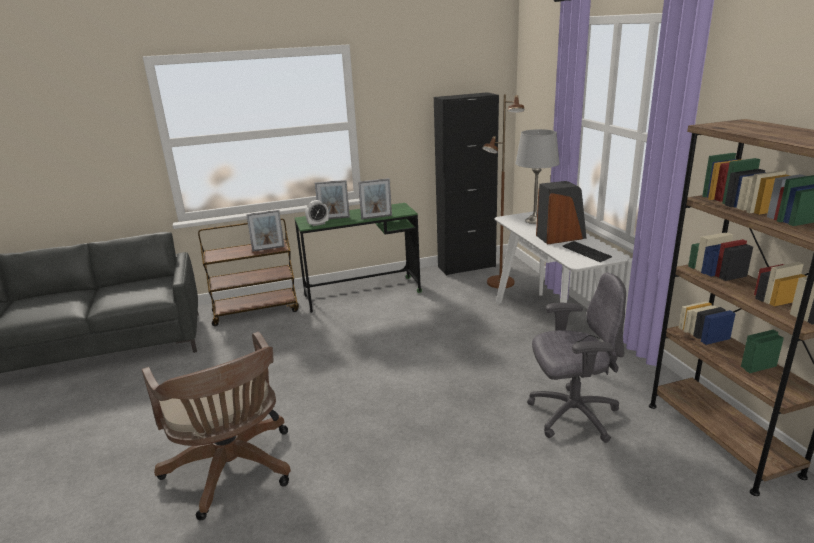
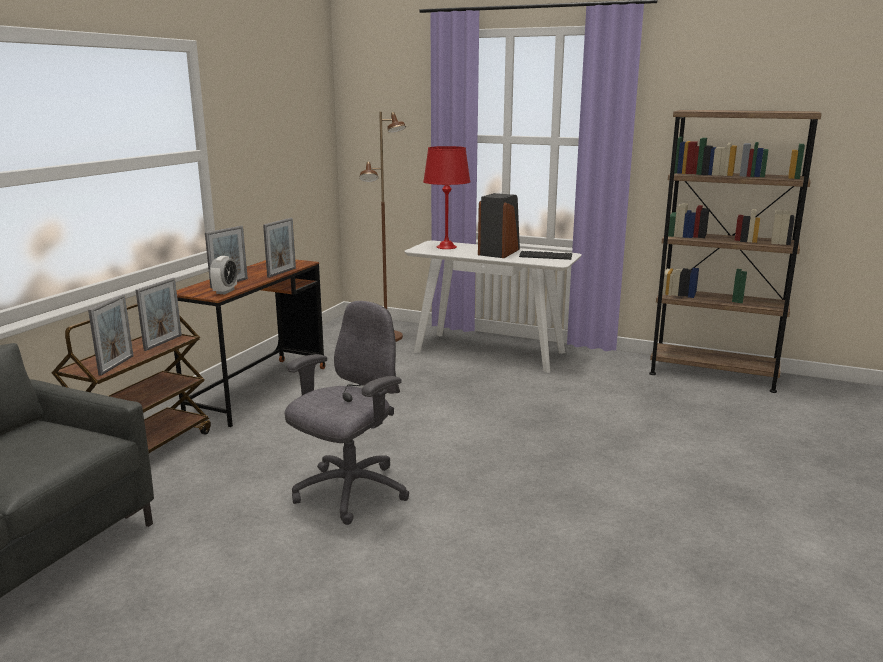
camera: 50 degrees left, 5 degrees down
(227, 256) = (116, 365): none -> picture frame
(233, 471) = (472, 575): brown office chair -> none
(362, 294) = (258, 390): green desk -> brown desk
(466, 267) = (324, 335): black cabinet -> none
(534, 220) = (446, 247): grey table lamp -> red table lamp
(571, 415) = (623, 399): grey office chair -> grey office chair (349, 492)

